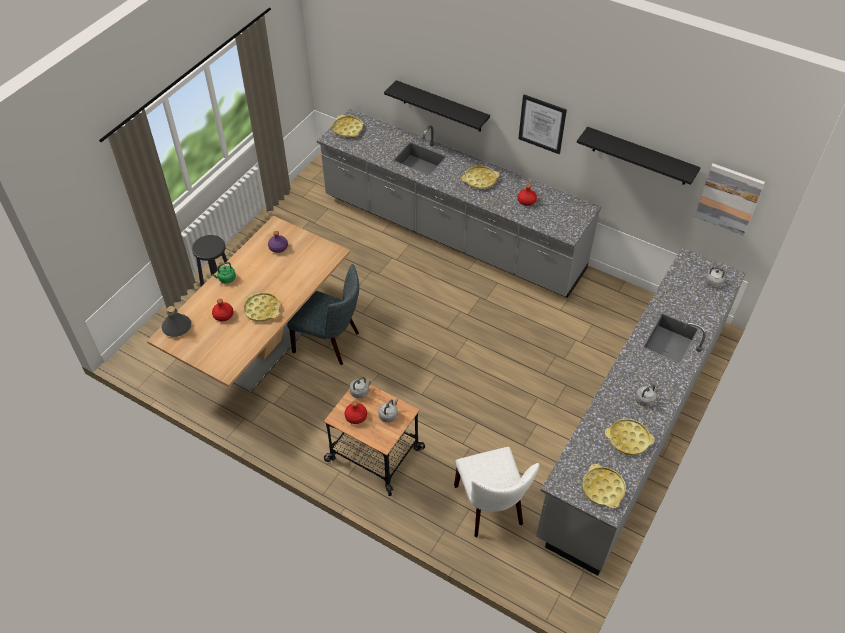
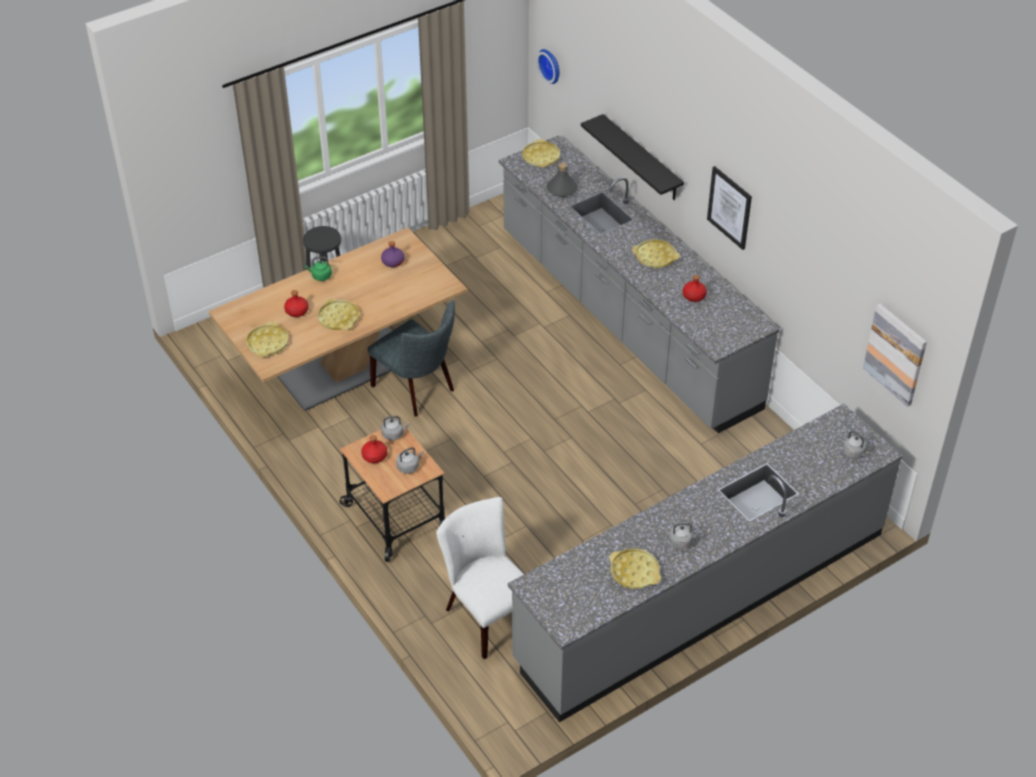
camera: 25 degrees right, 5 degrees down
(177, 327) = (245, 307): grey bottle -> grey bottle (562, 189)
(334, 53) = (551, 65): none -> wall clock
(491, 508) = (486, 614): white chair -> white chair turned 135 degrees clockwise
(603, 488) = (573, 607): yellow tray -> yellow tray (267, 343)
(640, 156) = (816, 275): black shelf -> none

